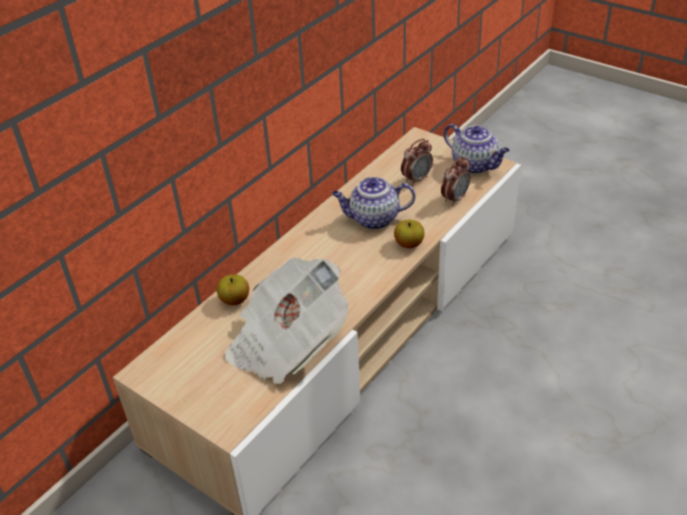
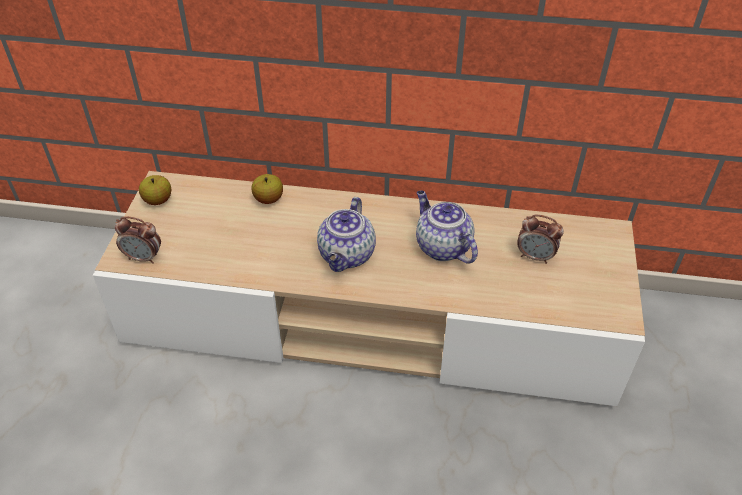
camera: 60 degrees right, 5 degrees up
(287, 342) = (233, 253): newspaper -> none
(409, 244) = (422, 288): apple -> apple (158, 200)
(455, 198) = (526, 300): alarm clock -> alarm clock (144, 257)
(475, 165) = (604, 298): teapot -> teapot (347, 256)

